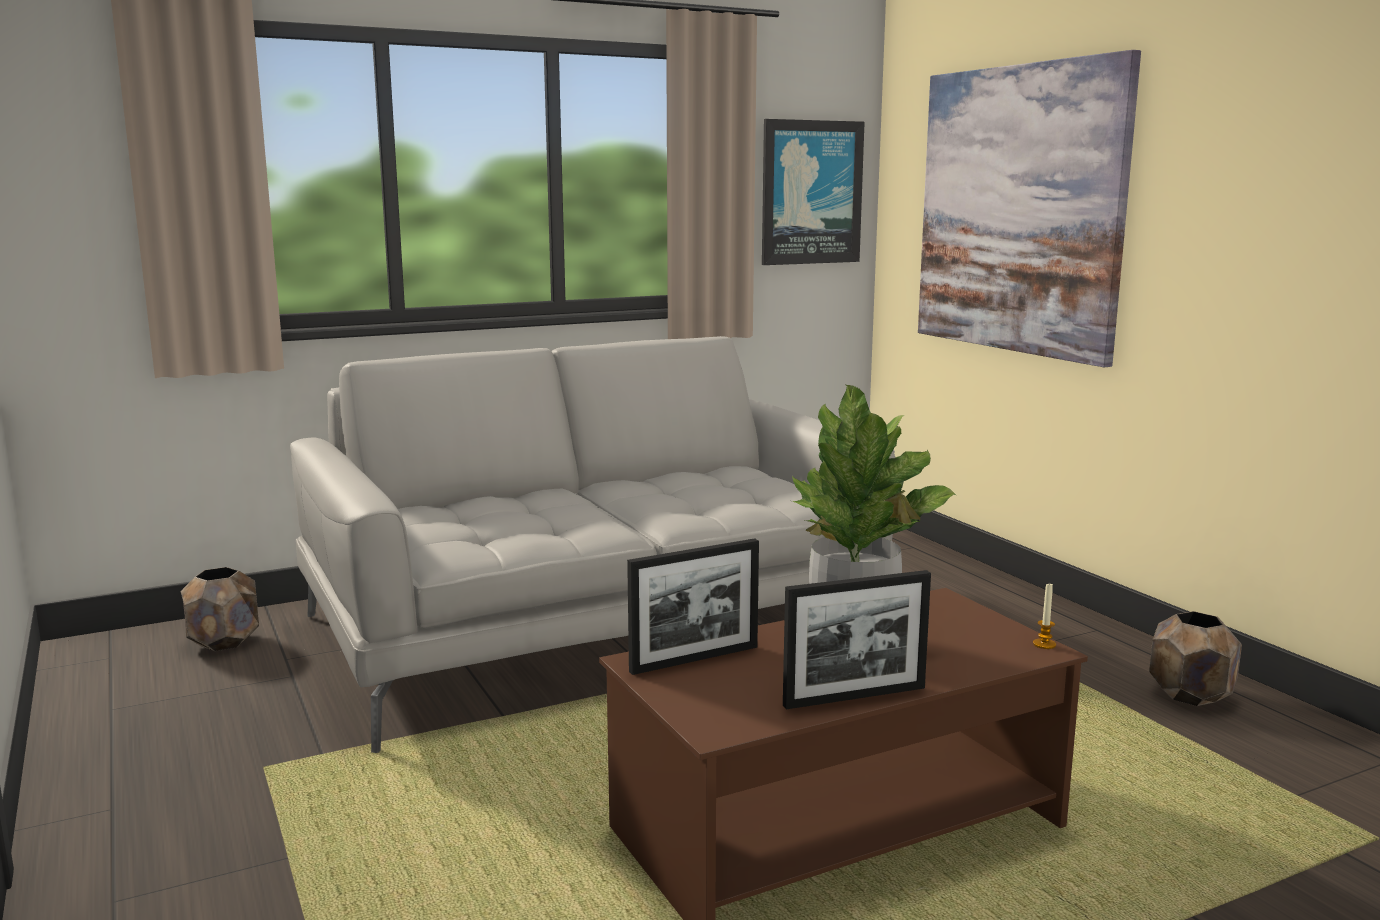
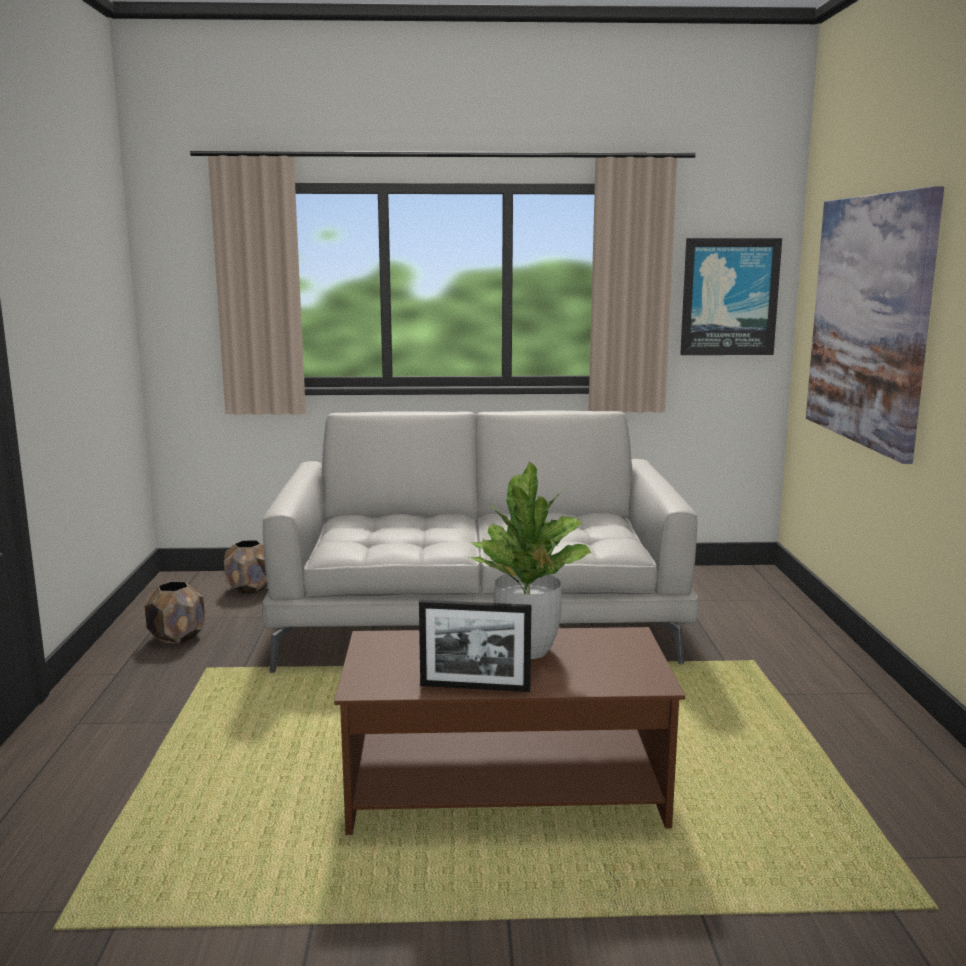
camera: 25 degrees right, 0 degrees up
(694, 659) = (406, 643): picture frame -> none
(1044, 644) = (662, 680): candle -> none
(1189, 695) = (899, 760): brown planter -> brown planter (177, 637)

